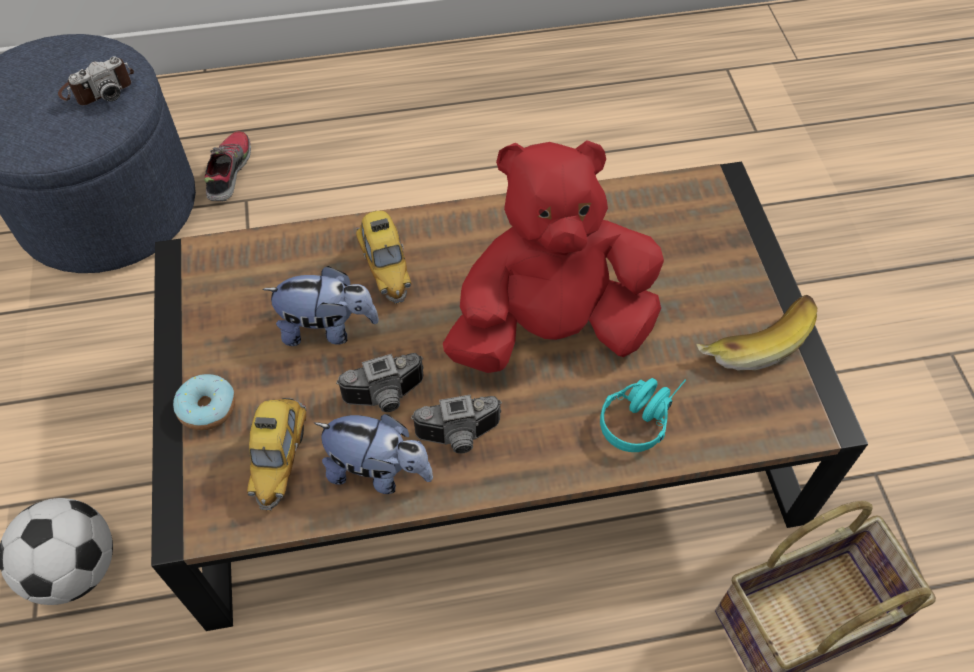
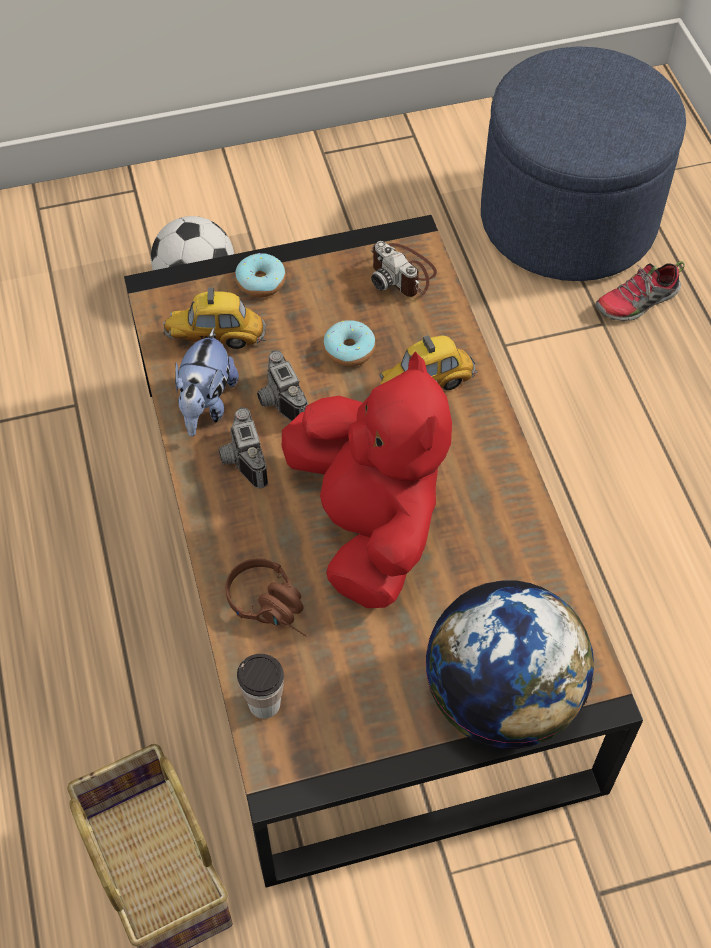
camera: 85 degrees right, 0 degrees up
(98, 88) = (604, 132): camera -> camera (403, 273)
(228, 172) = (637, 302): shoe -> shoe turned 150 degrees clockwise
(327, 328) = (349, 350): plush toy -> donut
(641, 415) = (273, 607): turquoise headphones -> brown headphones
(730, 247) = (501, 698): none -> globe
(748, 428) = (264, 703): none -> cup
(753, 338) = (376, 715): banana -> none

